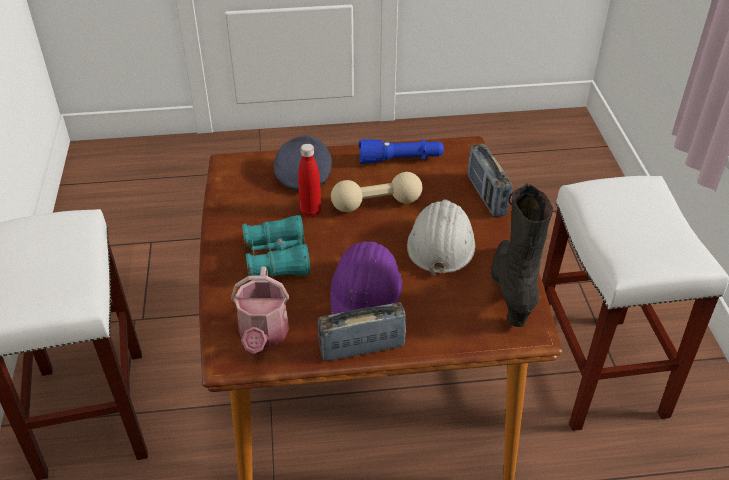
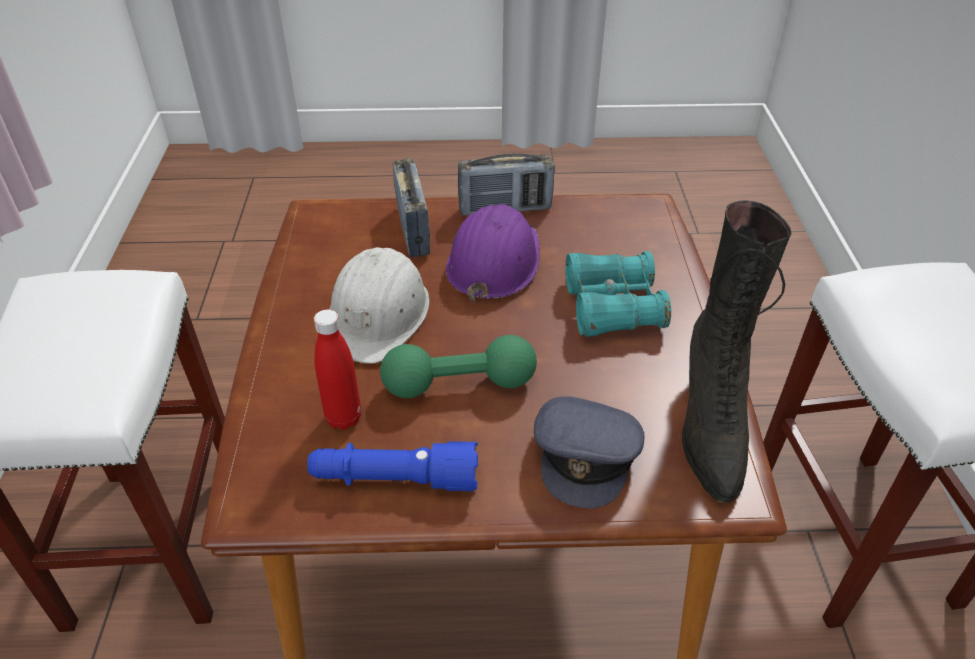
camera: 175 degrees left, 0 degrees up
(263, 335) = (616, 225): watering can -> none
(310, 211) = (569, 378): red bottle -> red bottle (343, 418)
(376, 204) = (459, 384): beige dumbbell -> green dumbbell
(486, 196) = (272, 387): radio -> radio (413, 230)
(512, 291) = (312, 252): black boot -> black boot (711, 426)

